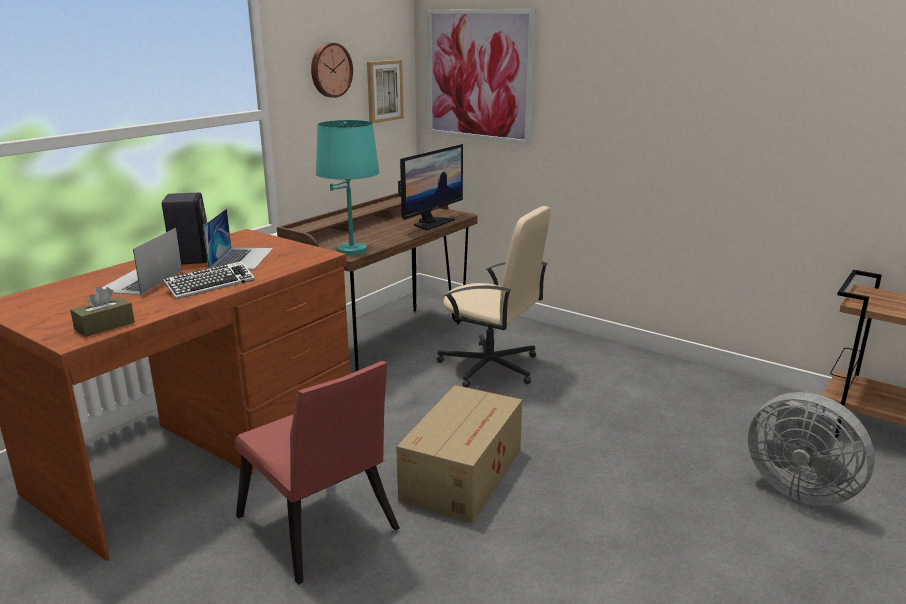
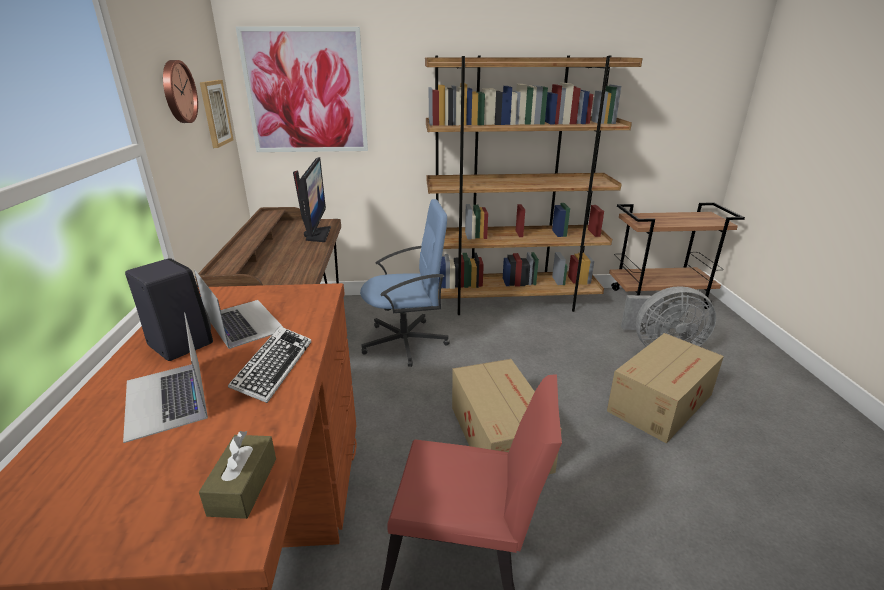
camera: 40 degrees left, 5 degrees up
(351, 250) = (293, 279): turquoise table lamp -> none
(490, 367) = (406, 342): beige office chair -> blue office chair
(666, 372) = (512, 302): none -> brown bookcase
(695, 533) = (662, 402): none -> cardboard box

